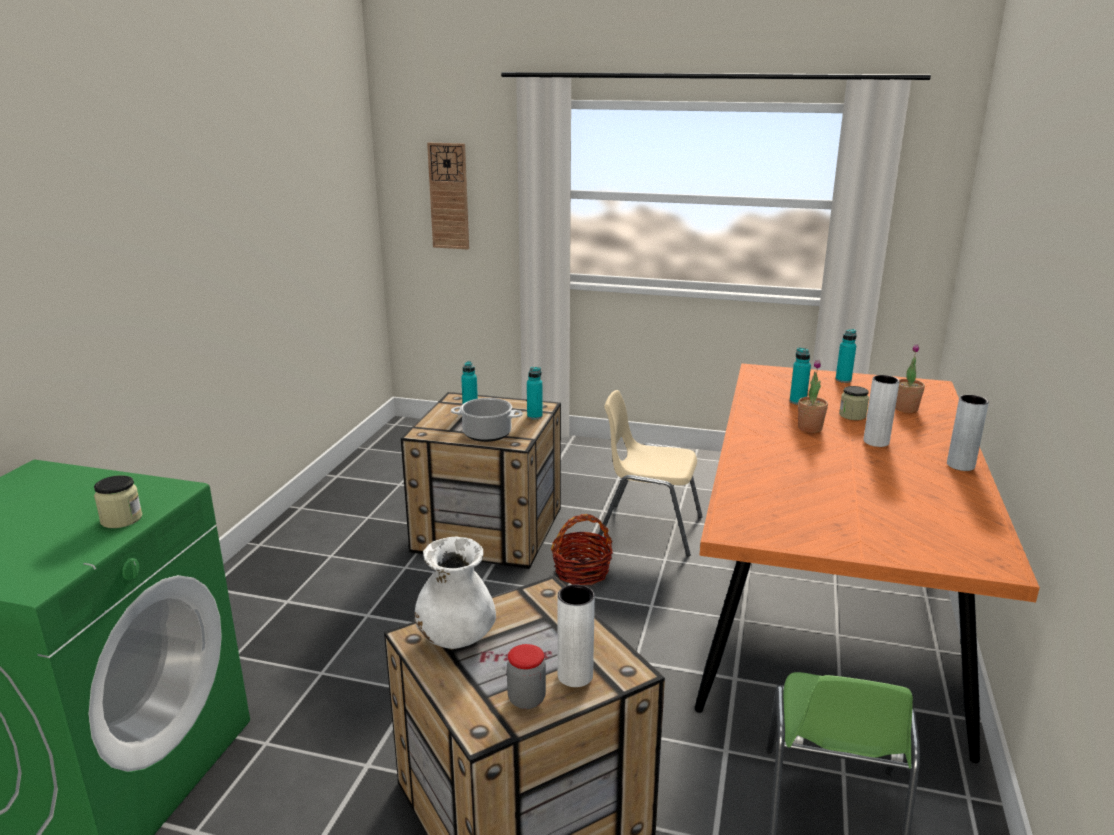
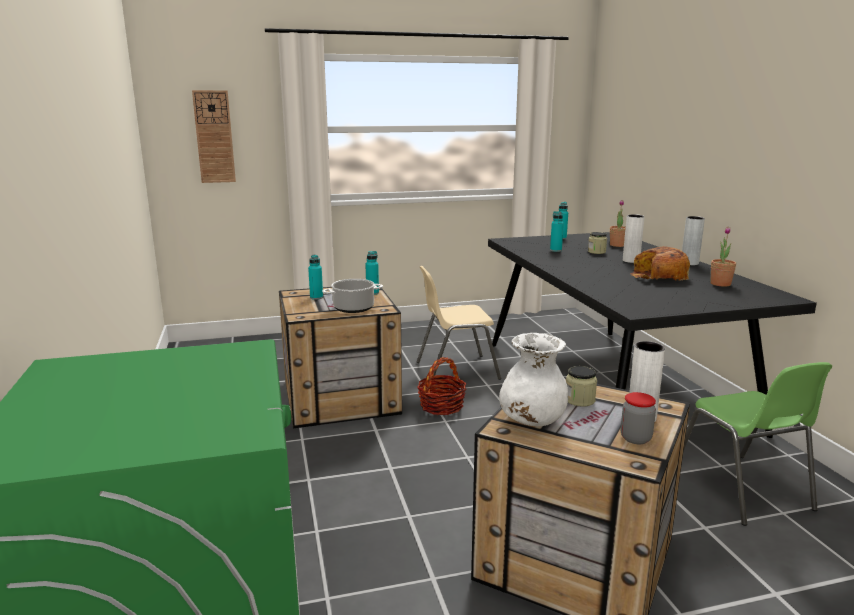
camera: 30 degrees left, 5 degrees down
(121, 519) = (240, 375): jar -> jar (579, 400)
(810, 428) = (585, 260): potted plant -> potted plant (720, 284)
(829, 606) = (611, 384): orange dining table -> black dining table
(867, 478) = (658, 276): none -> bread

